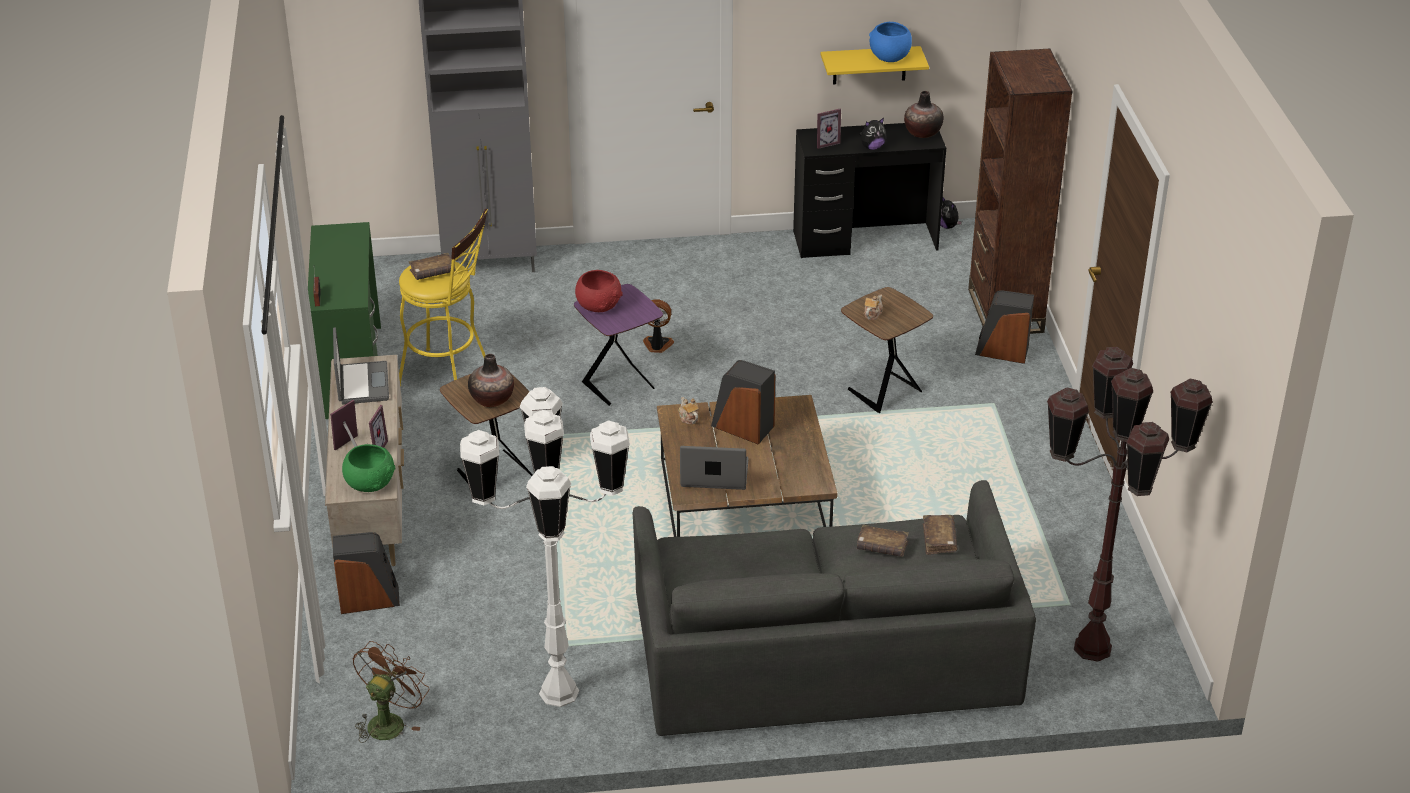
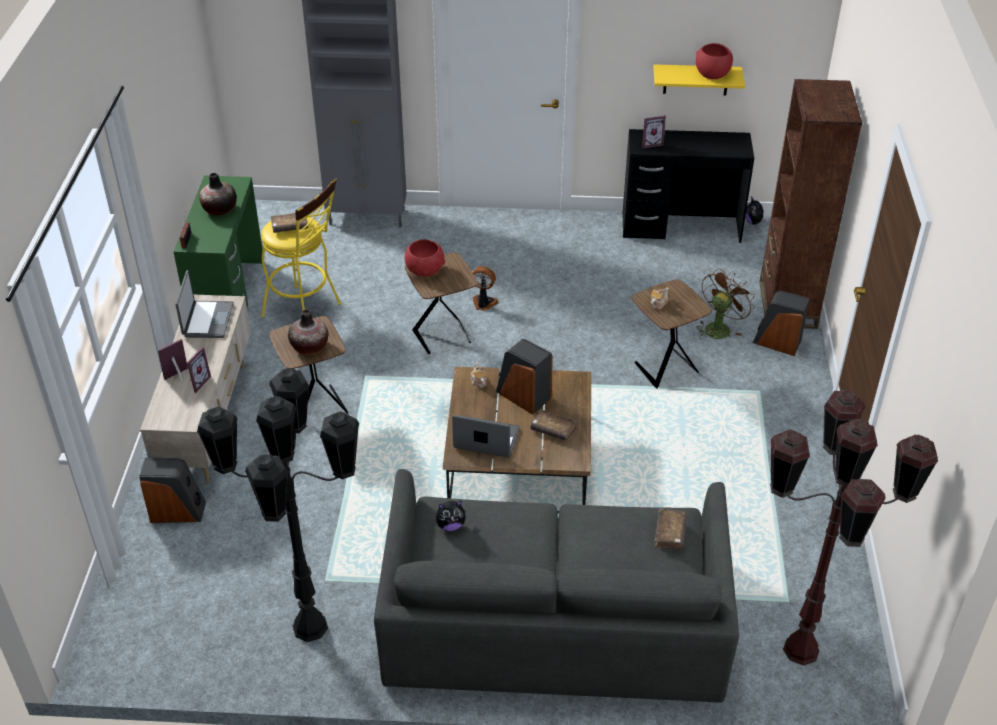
camera: 10 degrees right, 5 degrees up
(371, 484) = (183, 415): green bowl -> none
(389, 721) = (157, 634): brown fan -> brown fan (719, 327)
(558, 693) = (309, 627): white floor lamp -> black floor lamp
(620, 386) = (443, 337): purple side table -> brown side table
(872, 147) = (690, 151): plush toy -> plush toy (450, 525)
(882, 547) = (615, 534): brown book -> brown book (552, 430)
(889, 57) = (711, 74): blue bowl -> red bowl
(922, 132) = (736, 142): vase -> vase (220, 209)

